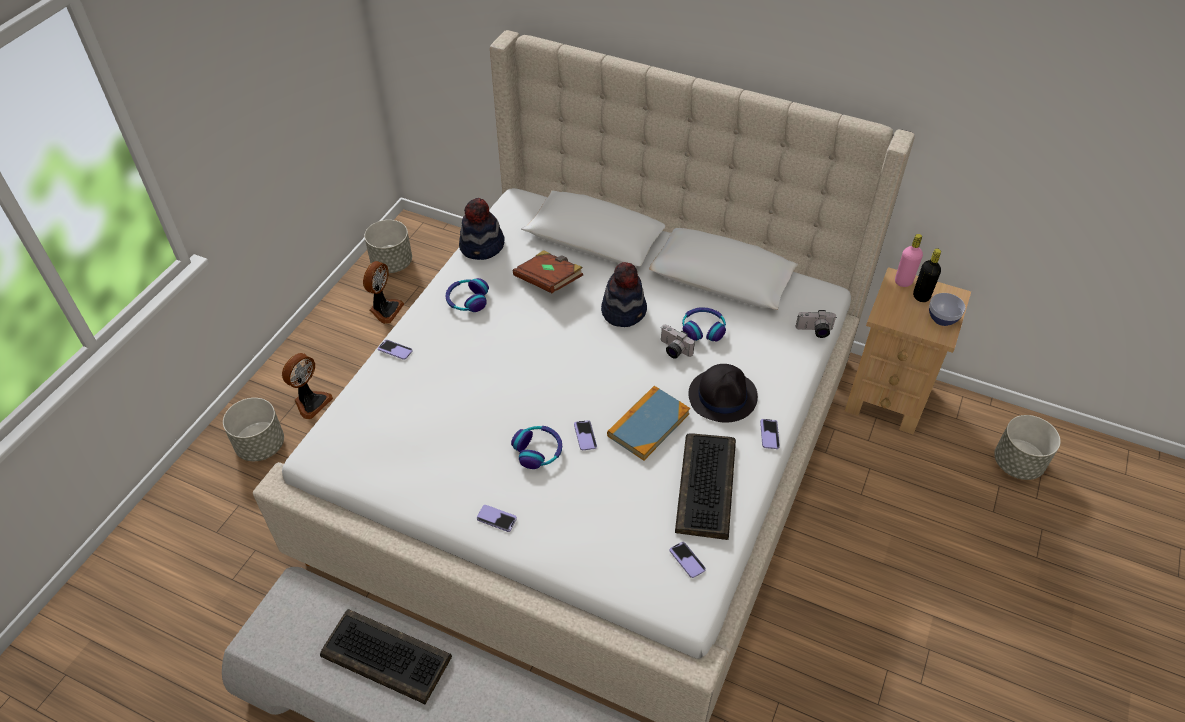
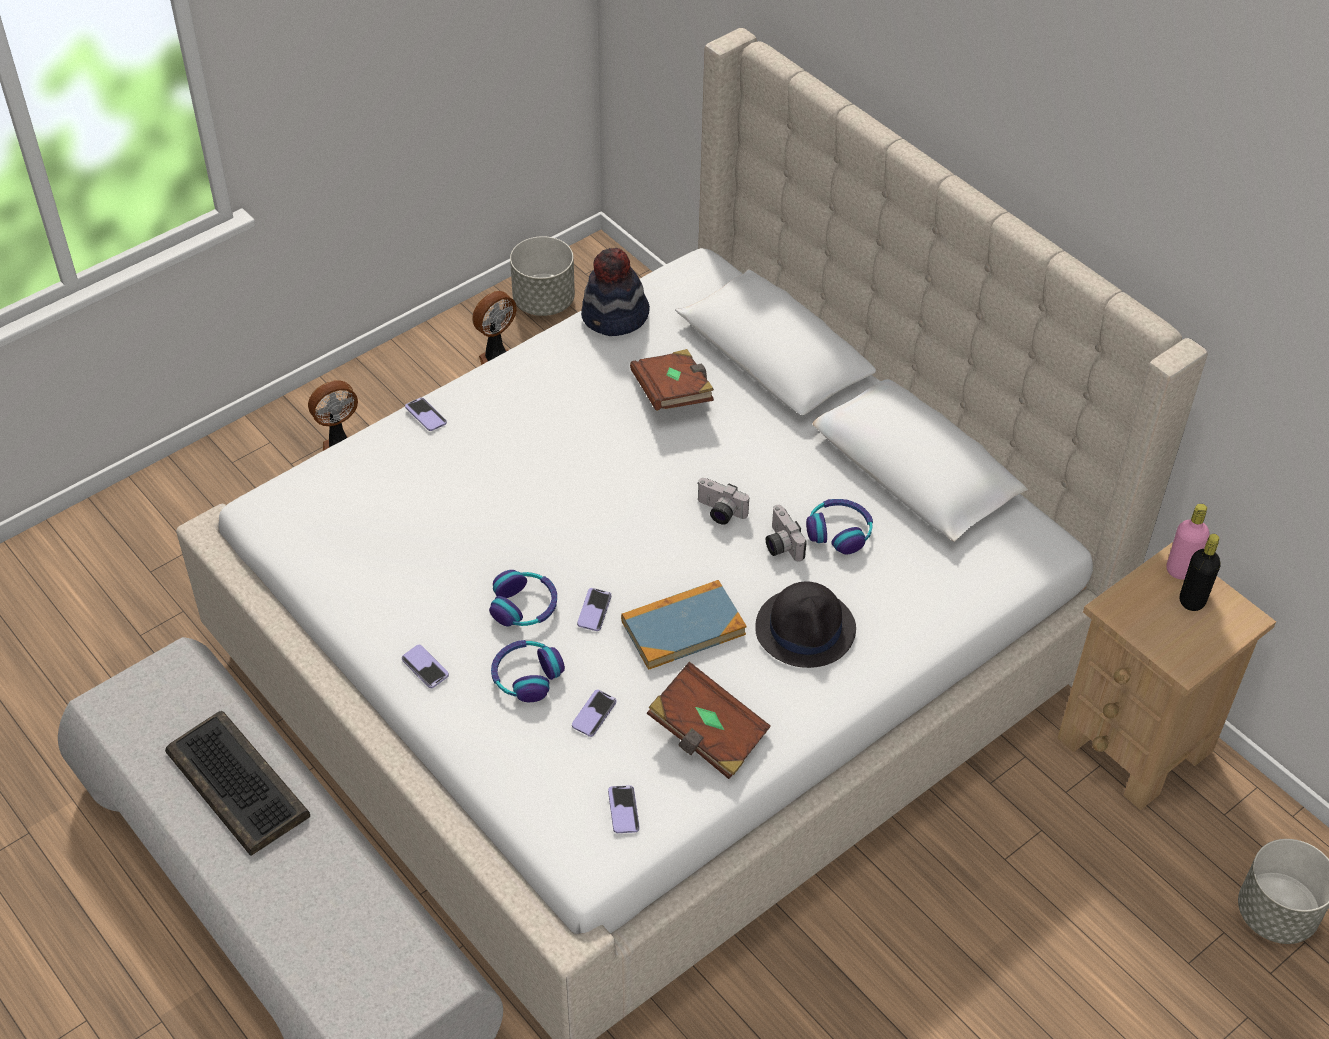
camera: 25 degrees right, 0 degrees up
(260, 445) = (253, 485): grey planter -> none
(467, 300) = (552, 382): headphones -> headphones (526, 676)
(624, 311) = (748, 469): hat -> none
(707, 487) = (707, 735): keyboard -> brown book
(769, 434) = (835, 702): phone -> phone (594, 714)
(814, 331) = (994, 591): camera -> camera (719, 512)
(942, 318) = (1200, 643): bowl -> none

